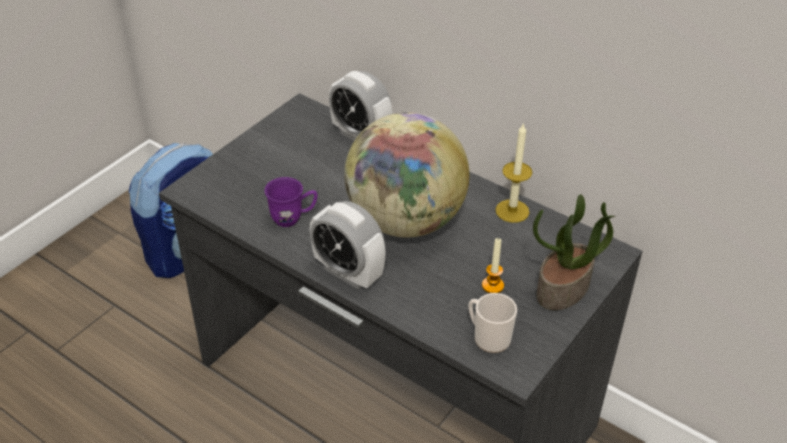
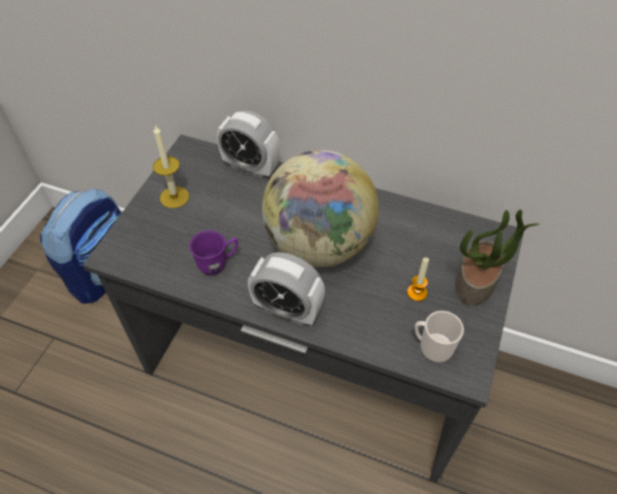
camera: 15 degrees left, 10 degrees up
(512, 211) = (406, 214): candle -> candle (174, 197)

